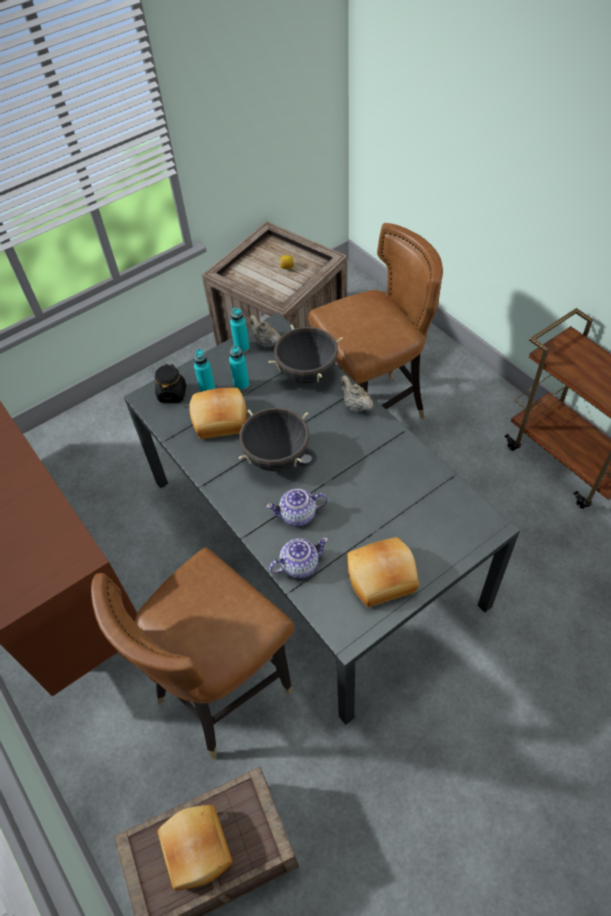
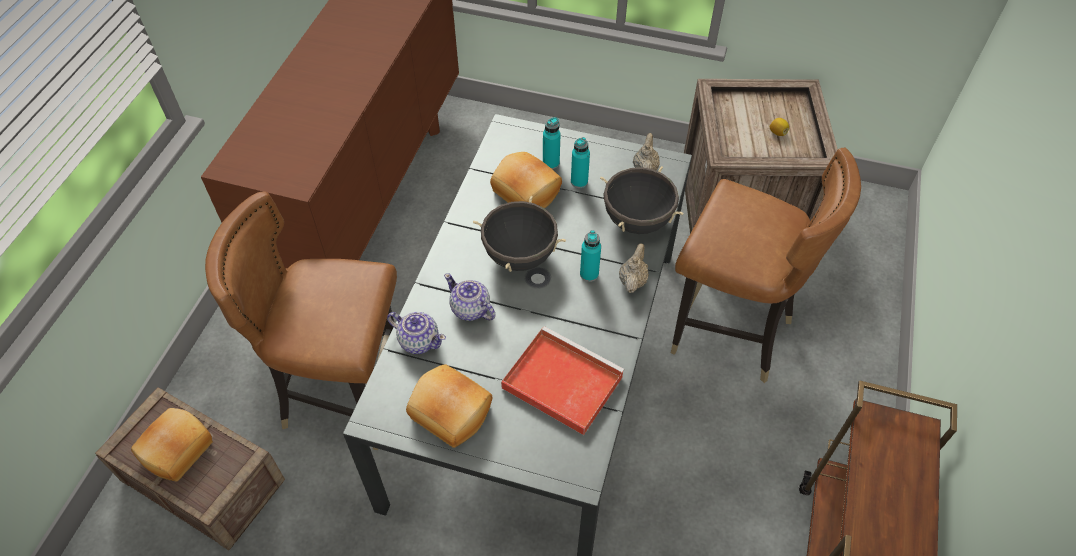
camera: 50 degrees right, 0 degrees up
(172, 394) = (526, 142): black jar -> none
(242, 347) = (622, 155): turquoise bottle -> turquoise bottle (589, 274)
(406, 495) = (560, 382): none -> red tray

